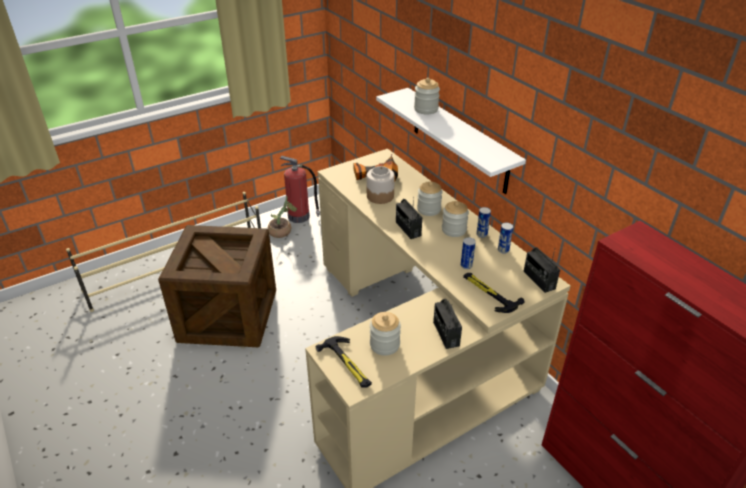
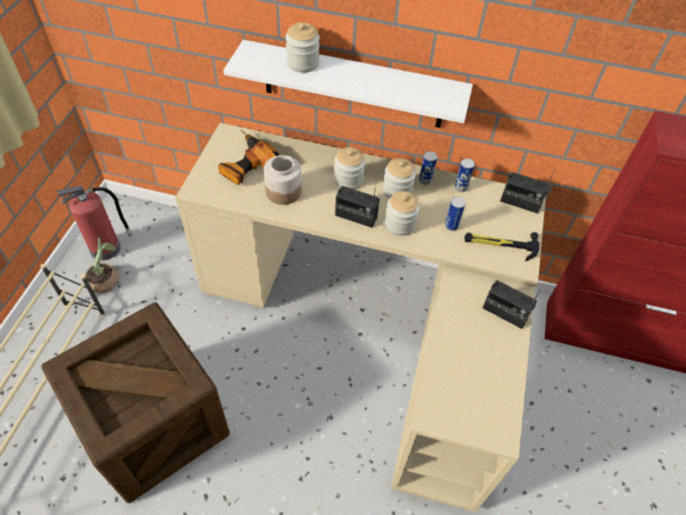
camera: 45 degrees left, 15 degrees up
(348, 364) = (467, 414): hammer -> none
(384, 344) = (472, 365): jar -> jar (400, 224)

